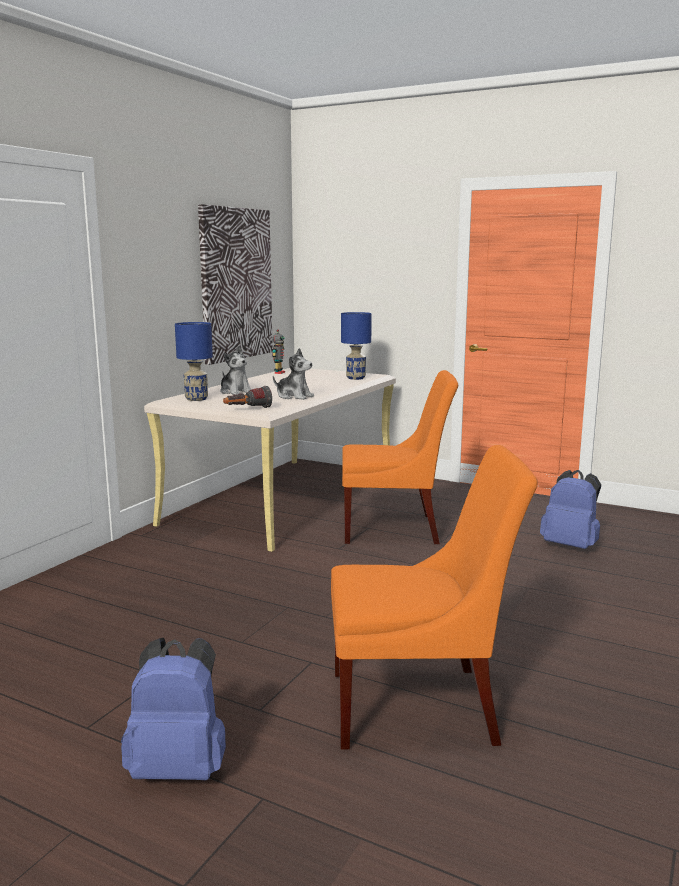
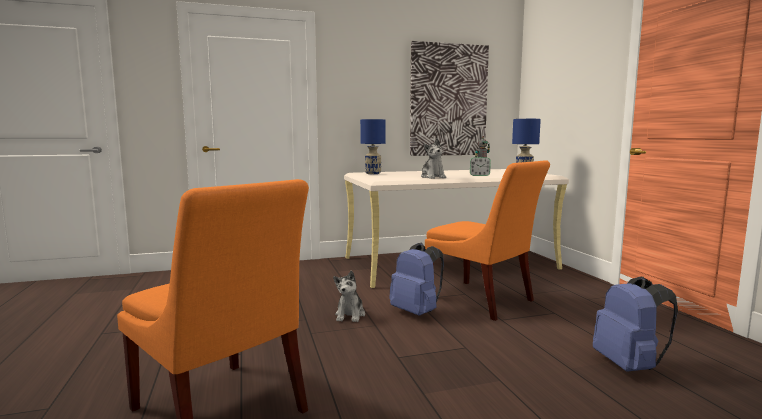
camera: 45 degrees right, 5 degrees down
(180, 768) = (72, 371): blue backpack -> blue backpack (417, 312)
(235, 392) = (409, 173): plush toy -> plush toy (350, 315)
(247, 409) = (375, 178): flashlight -> none
(322, 385) = (479, 175): none -> alarm clock

